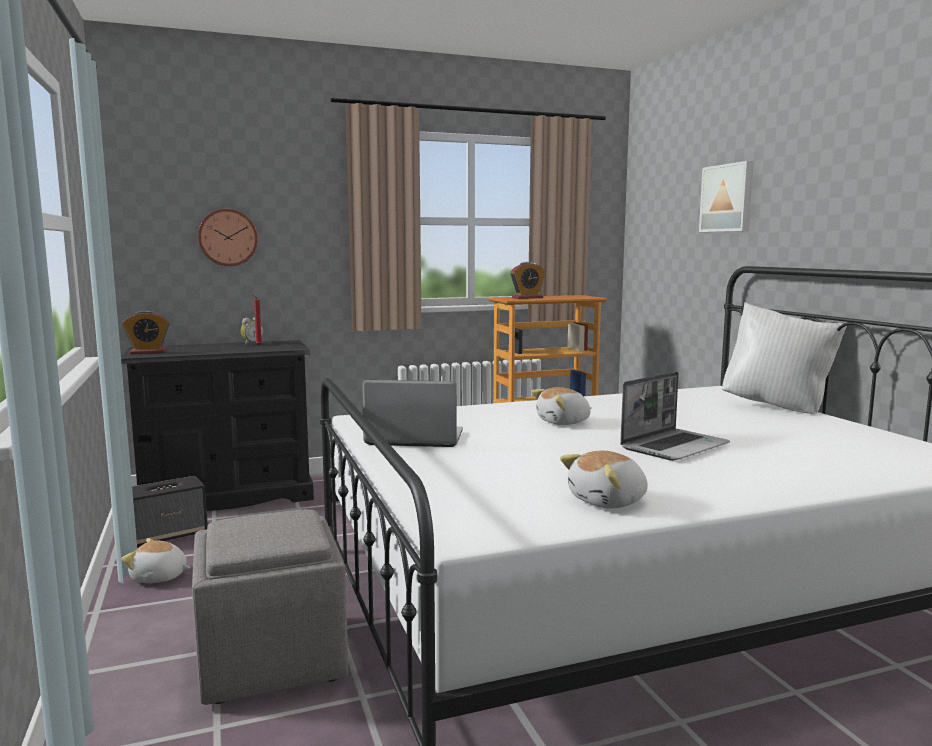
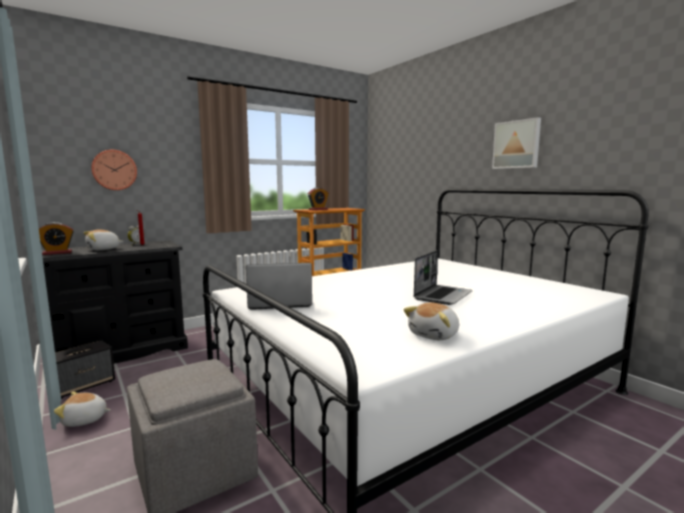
camera: 15 degrees left, 0 degrees up
(564, 422) = (367, 285): plush toy -> plush toy (103, 249)
(728, 198) = (435, 149): picture -> picture (517, 144)
(777, 407) = (477, 268): white pillow -> none

